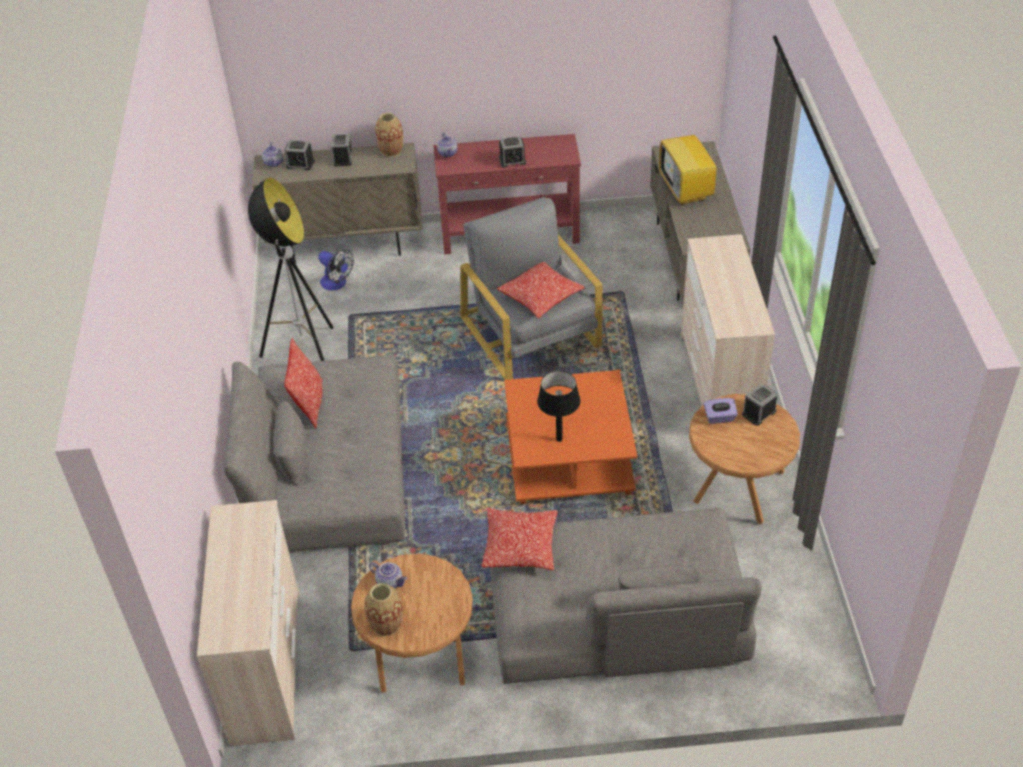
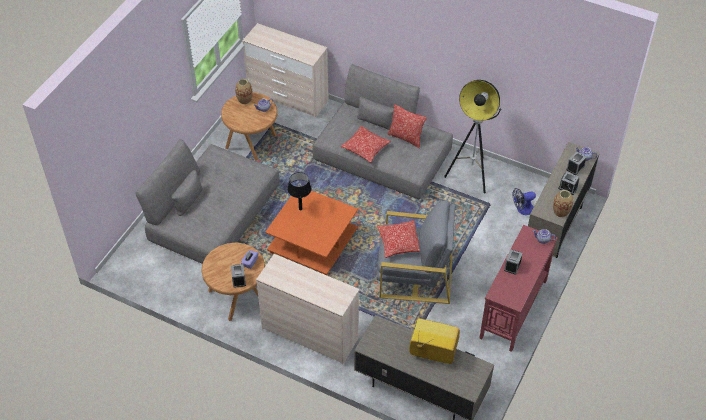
camera: 120 degrees right, 5 degrees up
(520, 546) = (256, 171): pillow -> pillow (365, 148)

